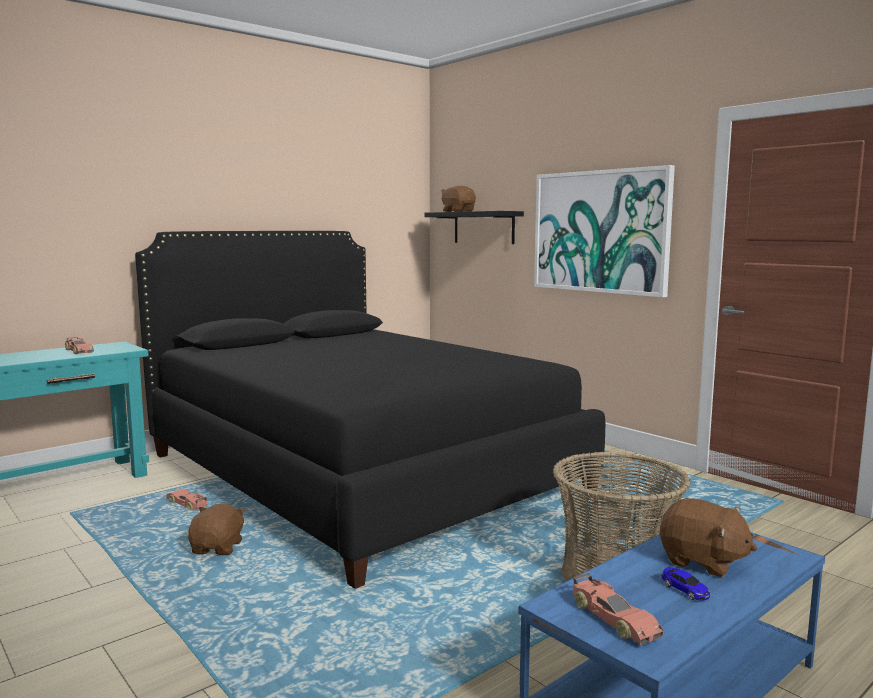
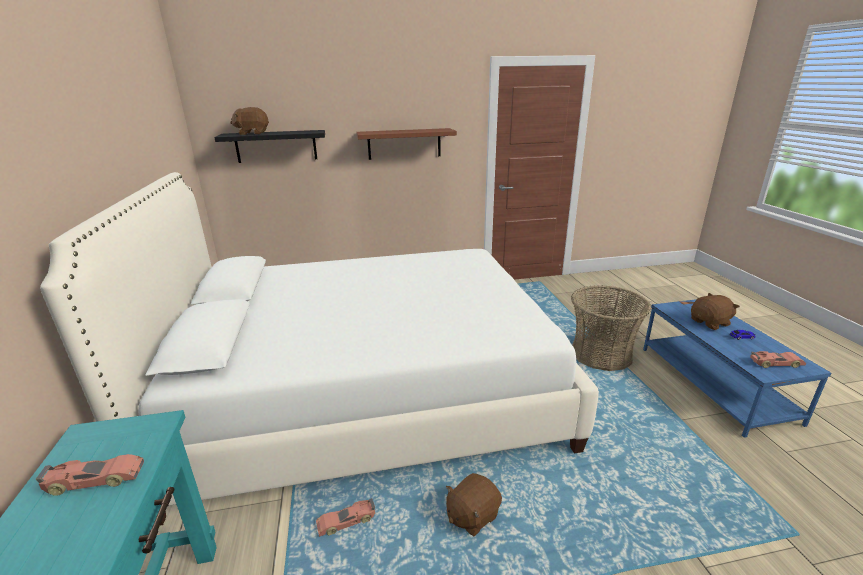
camera: 60 degrees left, 15 degrees up
(218, 548) = (472, 515): brown plush toy -> brown plush toy turned 75 degrees counterclockwise
(358, 472) = (369, 393): black bed -> white bed
(600, 231) = (404, 144): picture -> brown shelf

